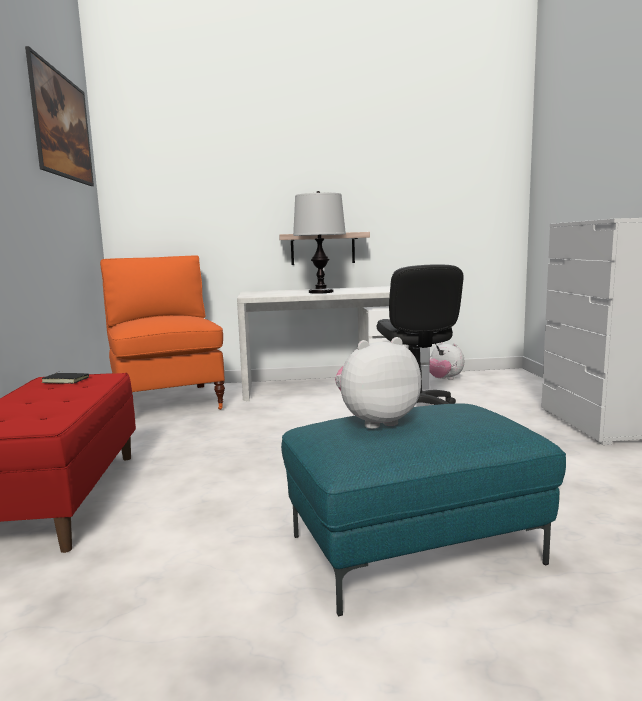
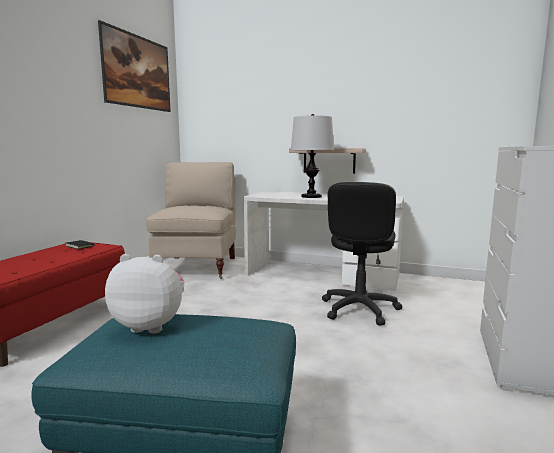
camera: 25 degrees right, 0 degrees up
(168, 402) = (197, 267): orange chair -> beige chair
(444, 379) = (422, 283): plush toy -> none

